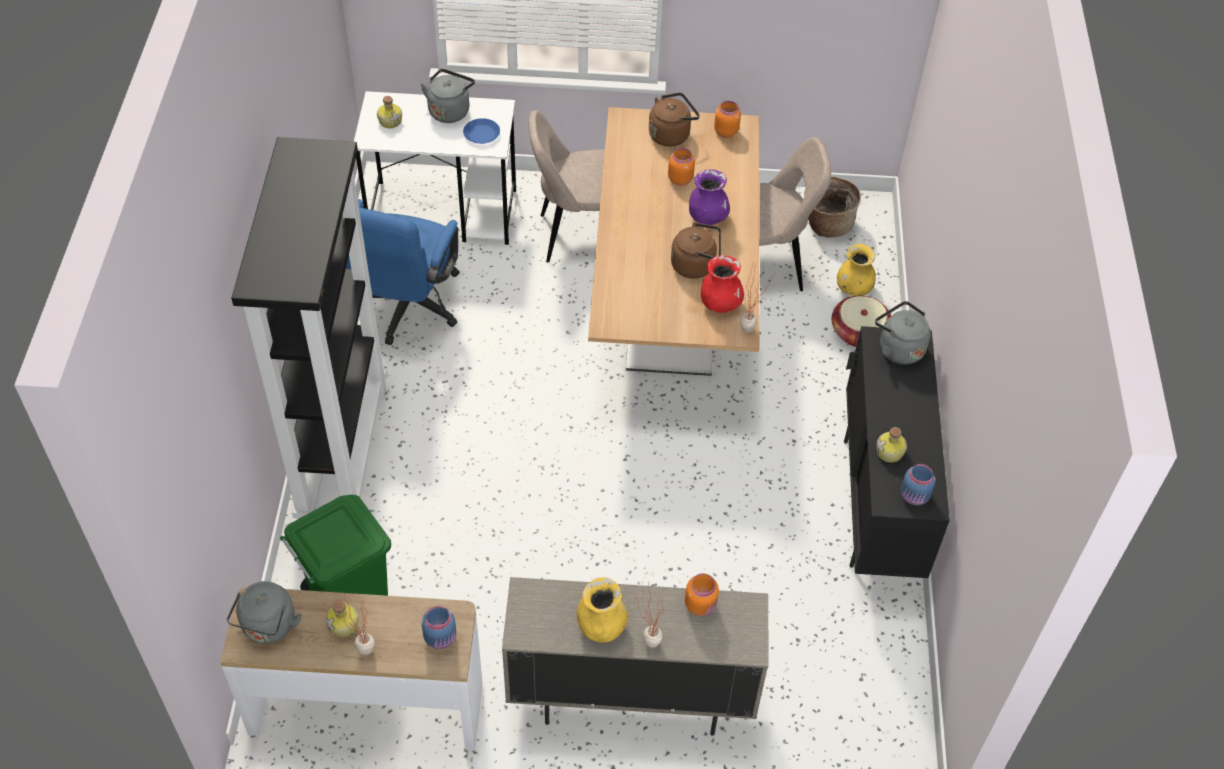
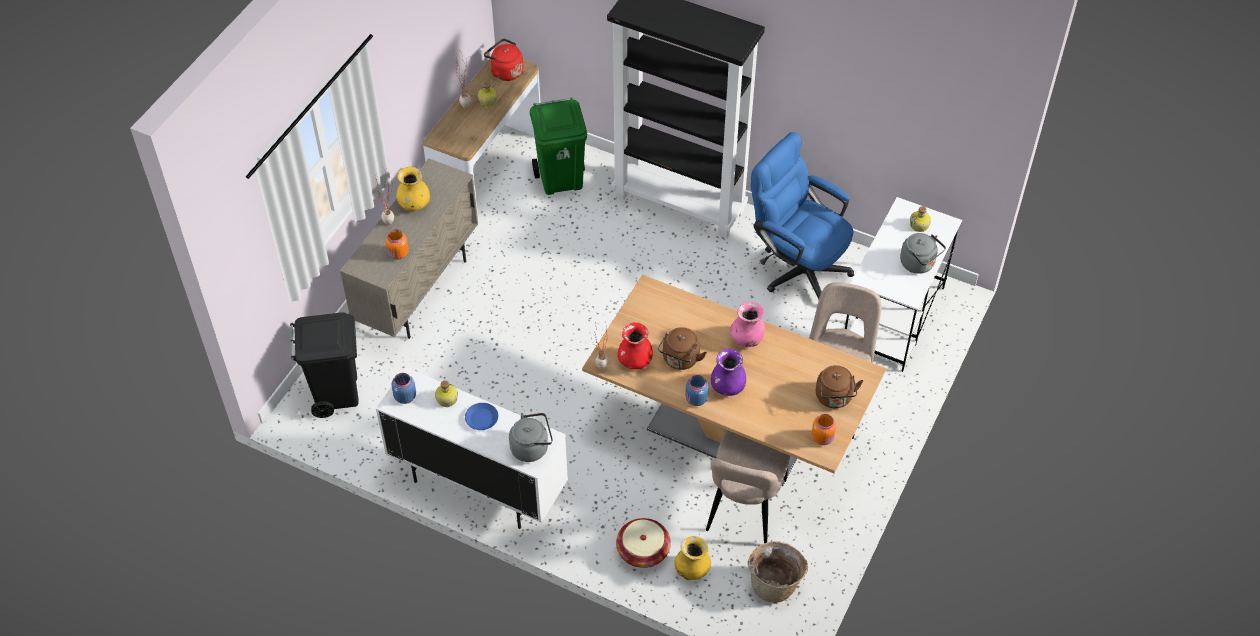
camera: 115 degrees right, 0 degrees up
(268, 627) = (505, 71): grey kettle -> red kettle
(441, 638) = (453, 138): blue jar -> blue jar (696, 399)
(481, 134) = (883, 275): blue plate -> blue plate (482, 418)
(633, 218) = (747, 339): none -> pink vase
(680, 179) = (778, 385): orange jar -> none
(845, 721) = (336, 393): none -> black trash can
(877, 505) = (478, 486): black cabinet -> white cabinet

